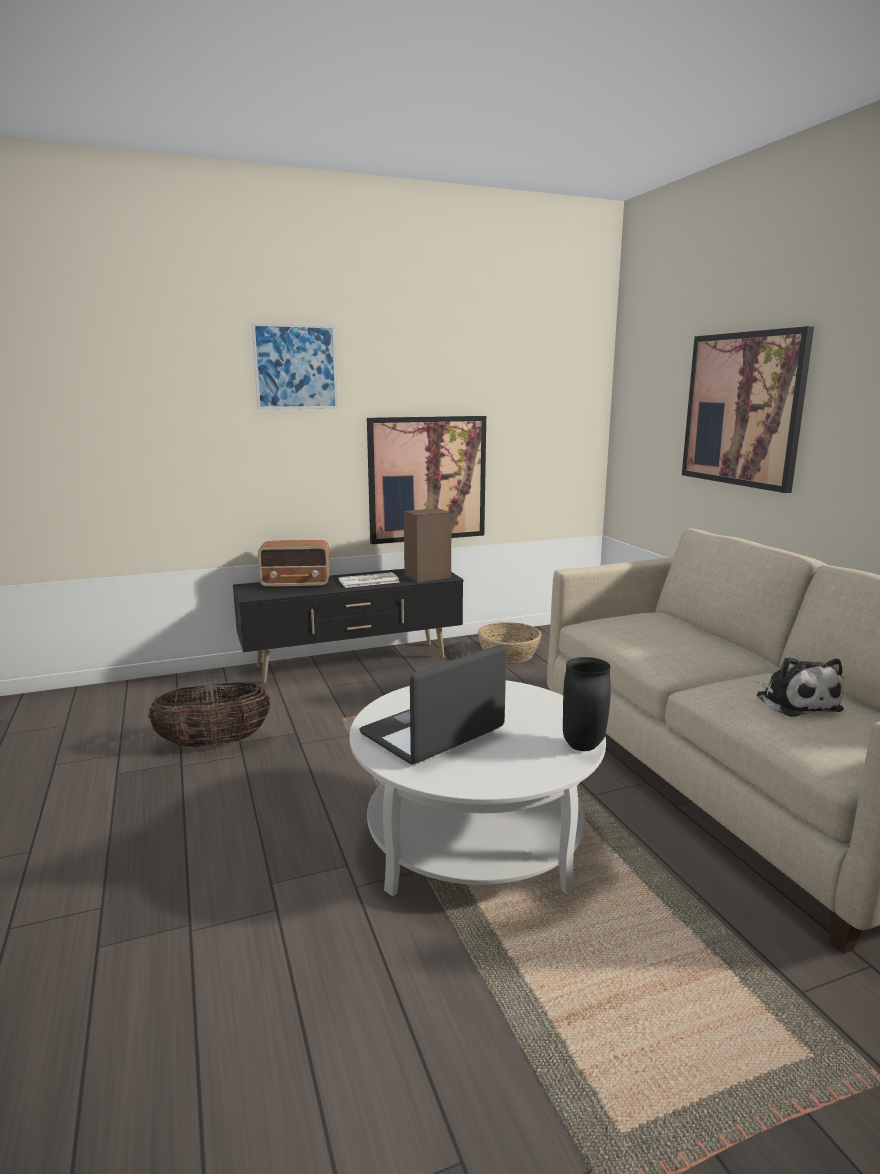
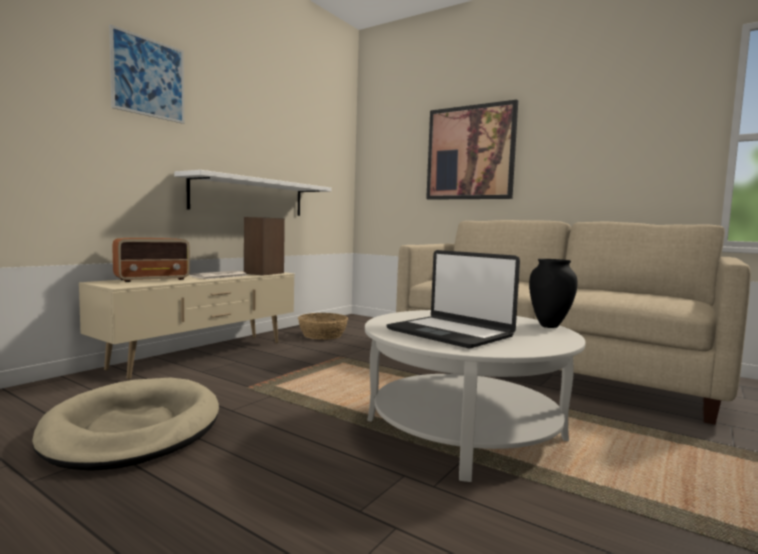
camera: 35 degrees left, 10 degrees down
(214, 743) = (133, 429): basket -> beige dog bed
(353, 663) = (203, 355): black tv stand -> beige tv stand
(427, 479) = (249, 197): picture -> white shelf
(433, 732) = (450, 333): laptop -> laptop turned 60 degrees counterclockwise
(795, 702) = (611, 292): plush toy -> none

